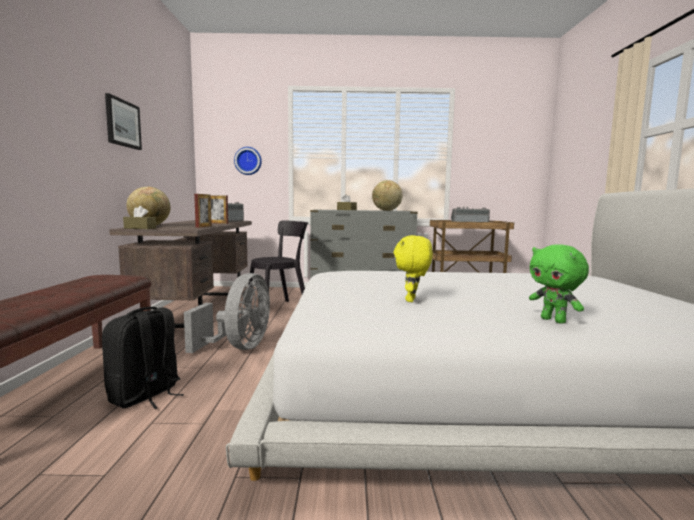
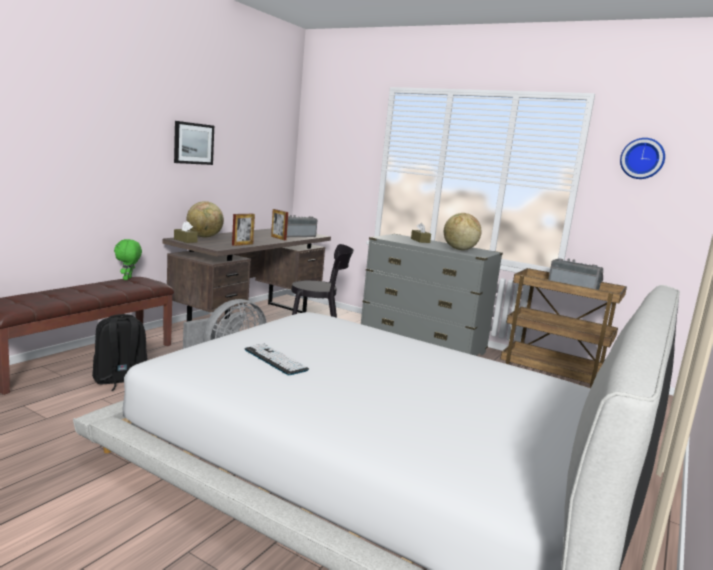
camera: 30 degrees right, 5 degrees up
(248, 161) = (342, 169): wall clock -> wall clock (642, 158)
(412, 300) = (275, 360): yellow plush toy -> keyboard
(554, 320) = (329, 410): green plush toy -> green plush toy (128, 279)

